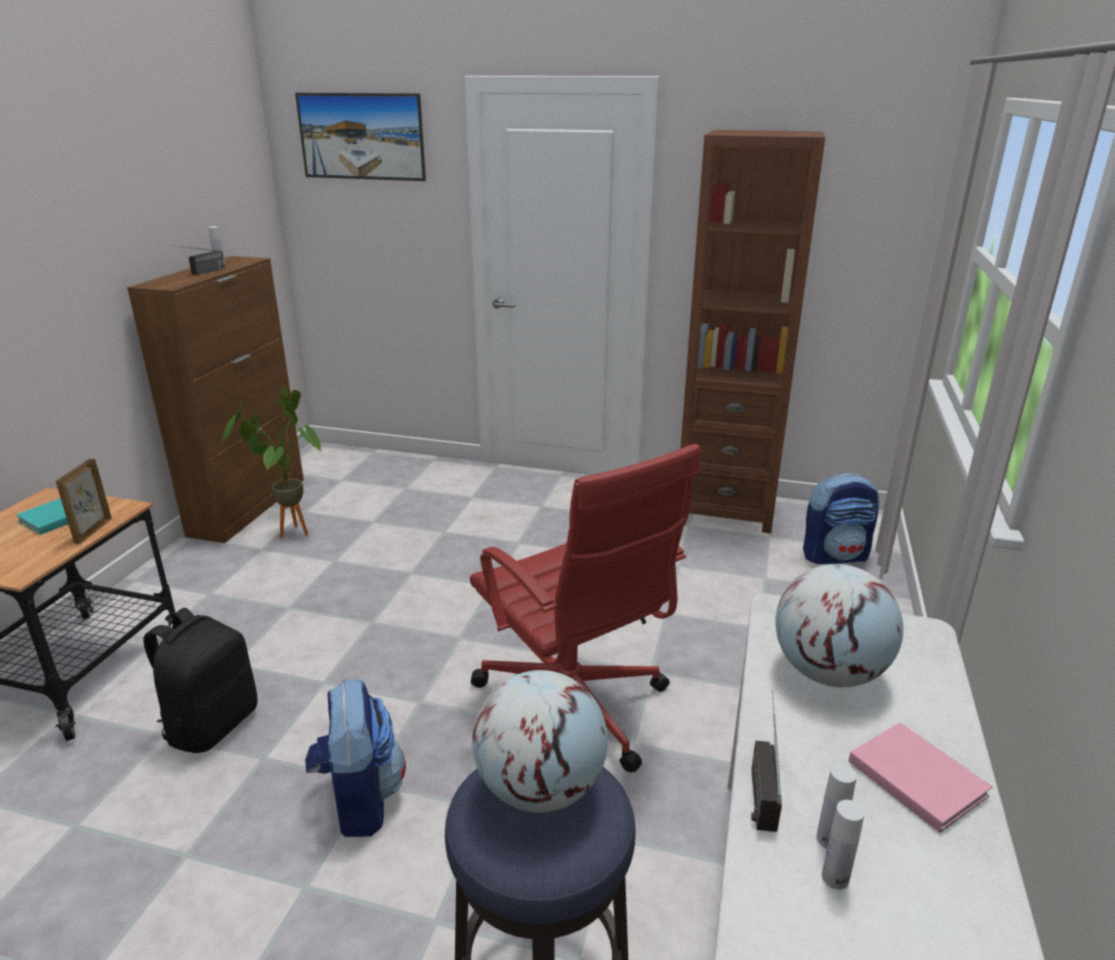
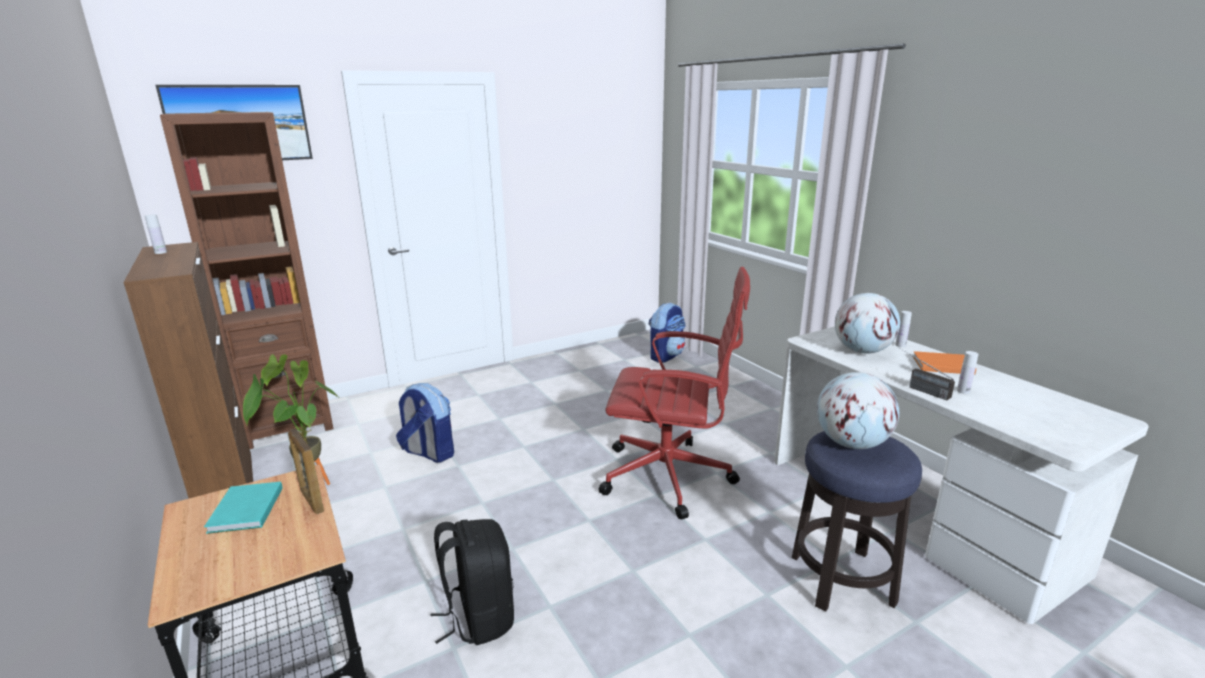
camera: 45 degrees left, 5 degrees down
(201, 273) = (169, 260): radio -> none
(359, 799) = (642, 581): backpack -> backpack (428, 453)
(725, 508) = (584, 355): brown bookcase -> brown bookcase (287, 425)
(835, 878) = (984, 399): white bottle -> white bottle (900, 345)
(915, 776) = (941, 365): pink book -> orange book

